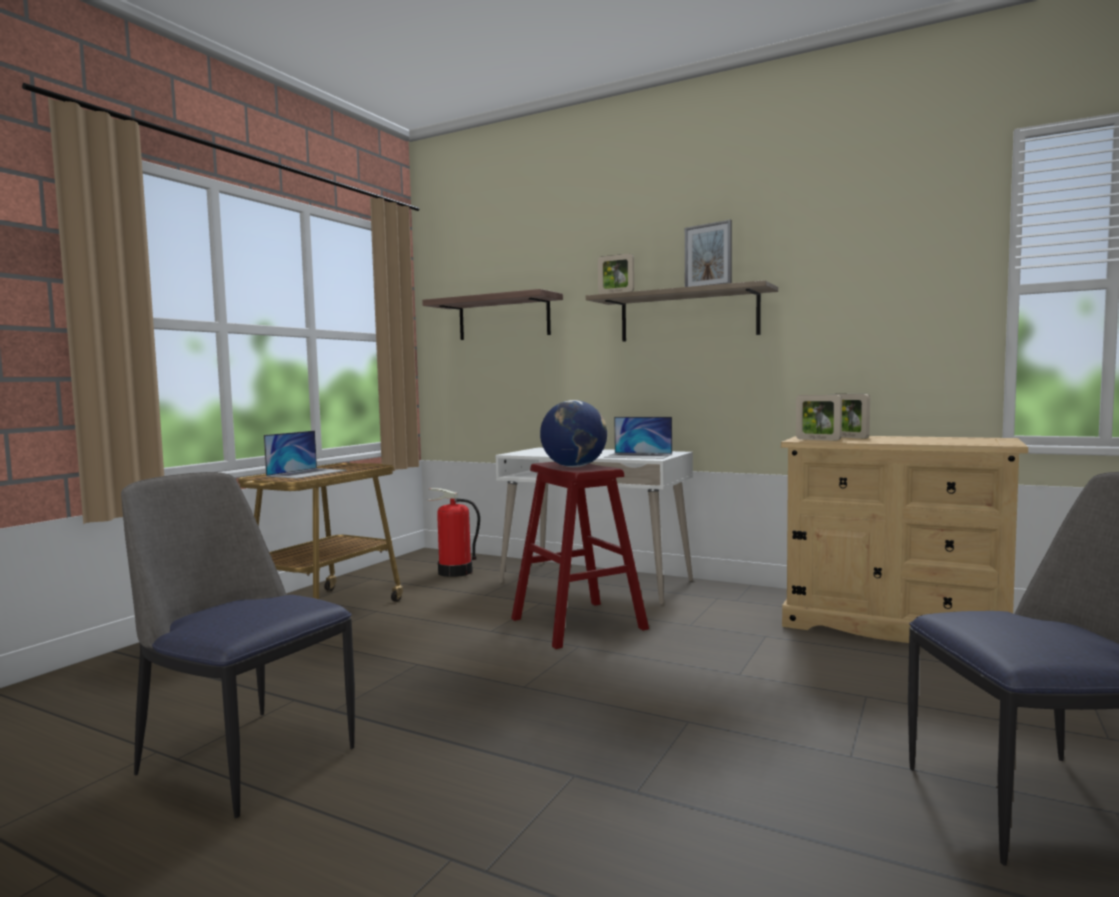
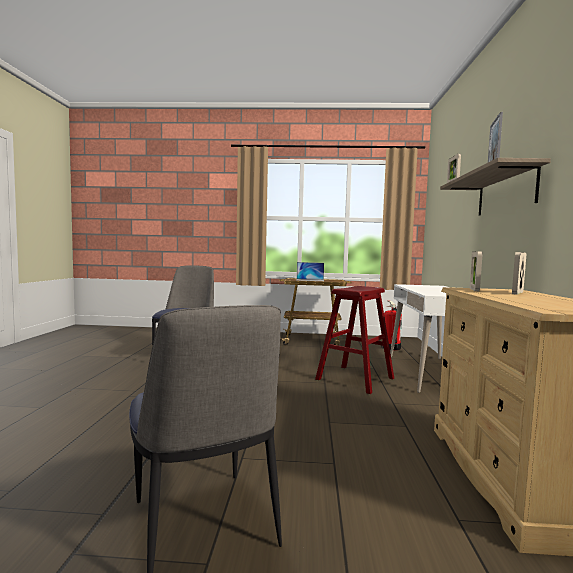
camera: 65 degrees right, 0 degrees up
(503, 318) = (445, 205): shelf -> none
(574, 467) = (354, 288): globe -> none
(638, 456) = (438, 293): laptop -> none

